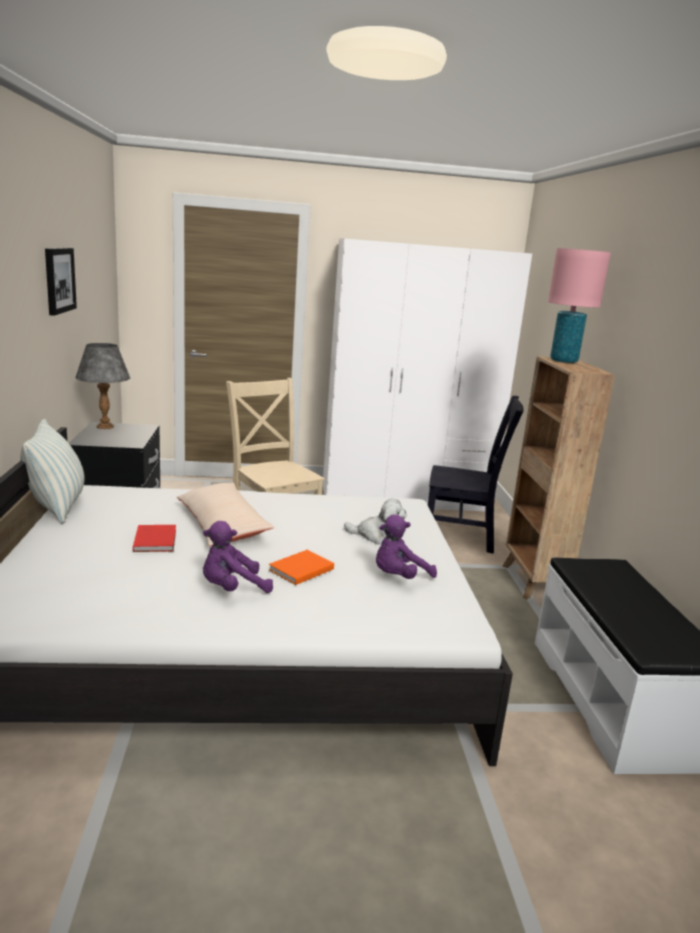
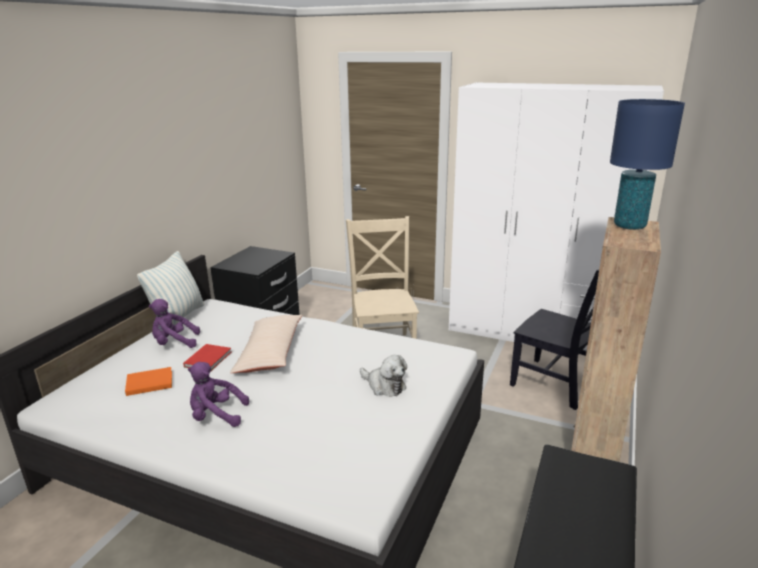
camera: 30 degrees right, 5 degrees up
(59, 280) = (204, 142): picture -> none
(105, 427) = (253, 251): grey table lamp -> none
(299, 569) = (282, 408): orange book -> orange book (148, 383)
(399, 577) = (357, 434): purple plush toy -> purple plush toy (174, 343)
(563, 361) = (629, 226): pink table lamp -> blue table lamp

